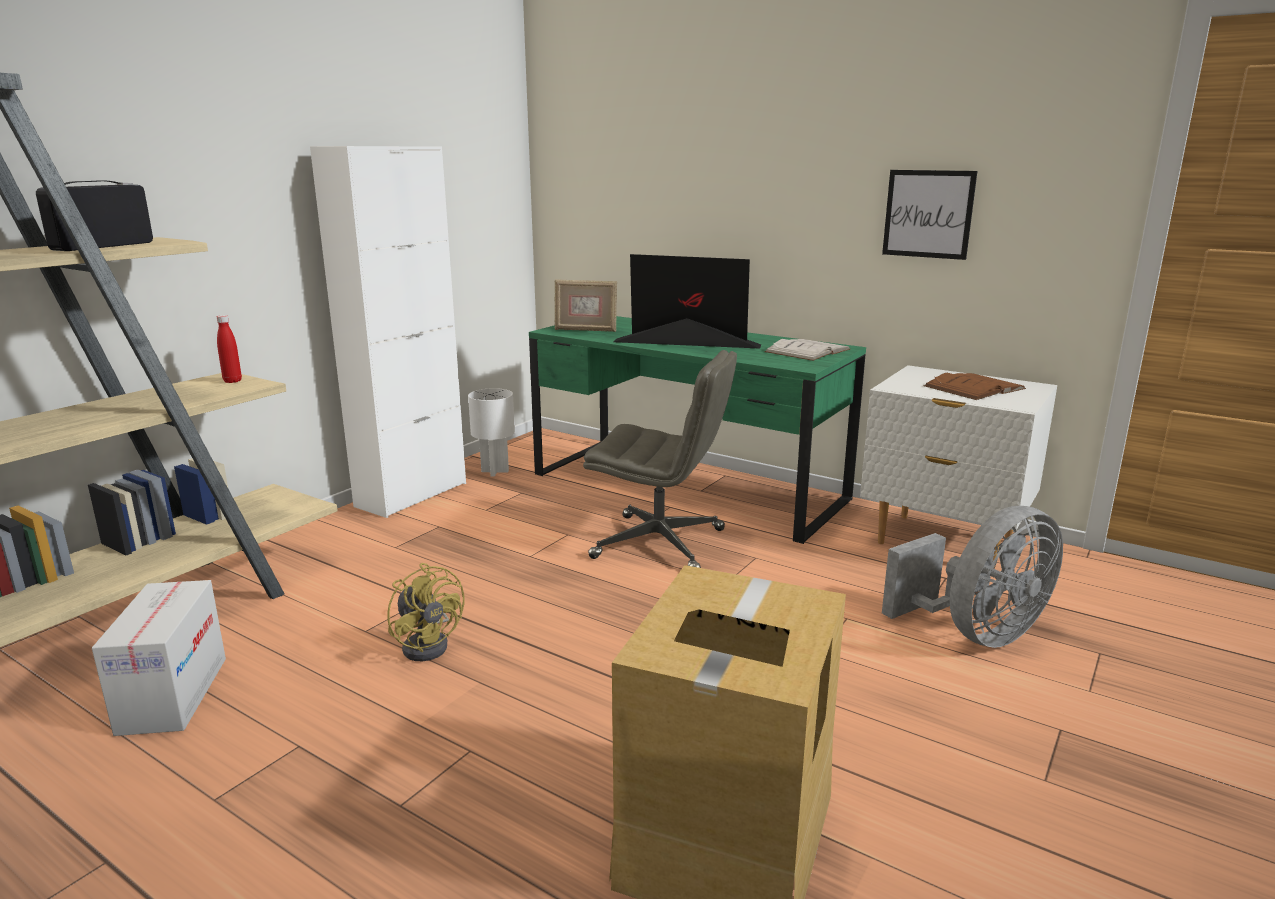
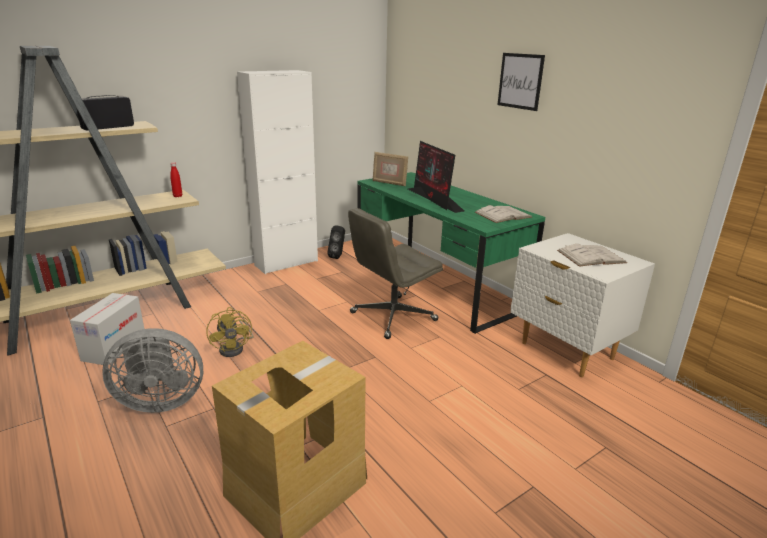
camera: 20 degrees right, 5 degrees up
(495, 471) = (338, 256): white table lamp -> black speaker
(661, 544) = (392, 317): grey office chair -> grey office chair turned 105 degrees clockwise
(684, 343) = (434, 199): monitor -> monitor turned 150 degrees counterclockwise
(928, 214) = (589, 135): picture -> picture (520, 81)
(974, 387) = (591, 256): brown book -> white book
(977, 633) = (534, 414): grey fan -> grey fan (160, 401)

